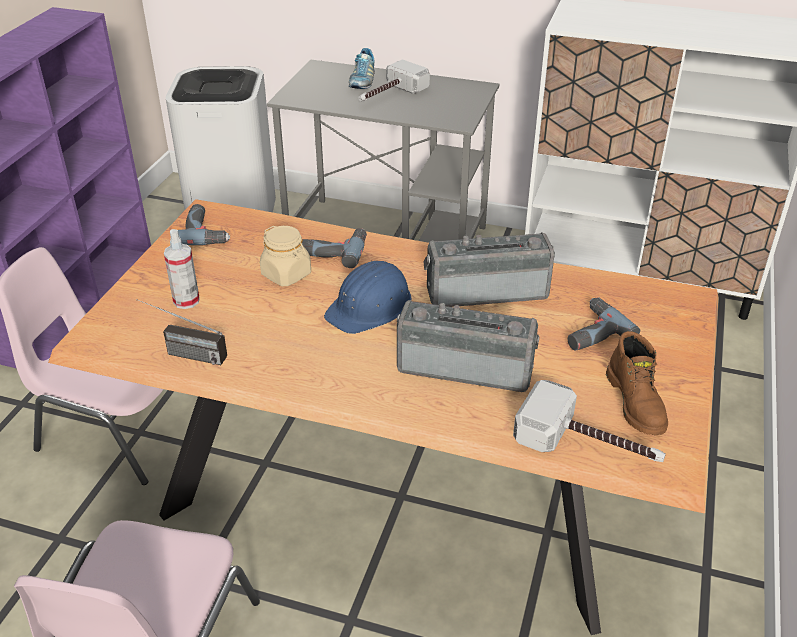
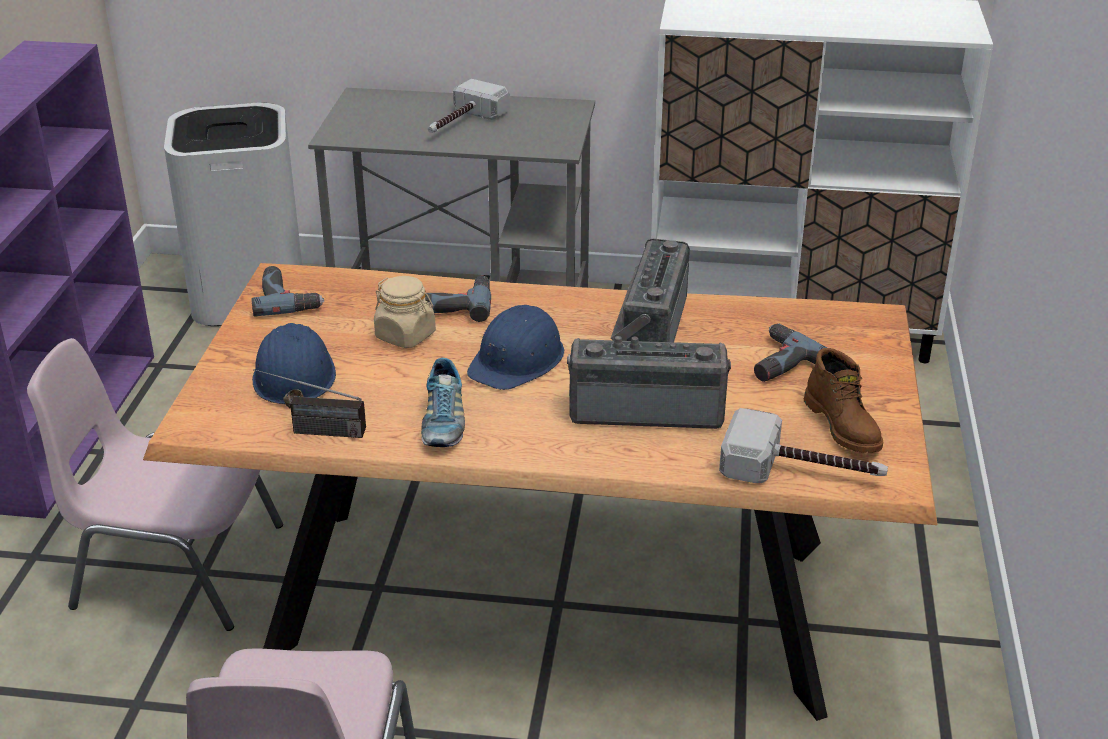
camera: 10 degrees left, 5 degrees down
(186, 301) = (294, 375): spray bottle -> blue hard hat
(362, 81) = (422, 110): shoe -> shoe (443, 423)
(486, 290) = (647, 330): radio -> radio turned 60 degrees counterclockwise

